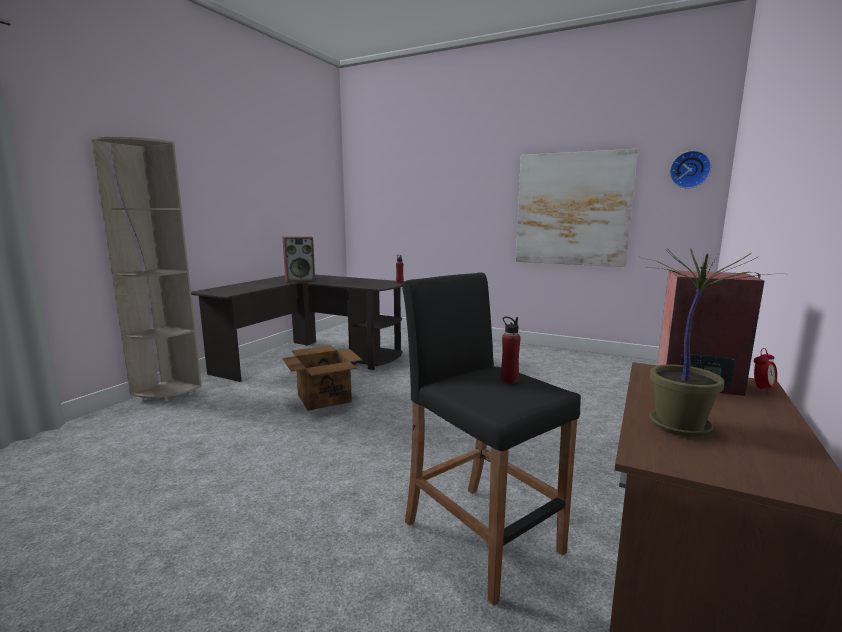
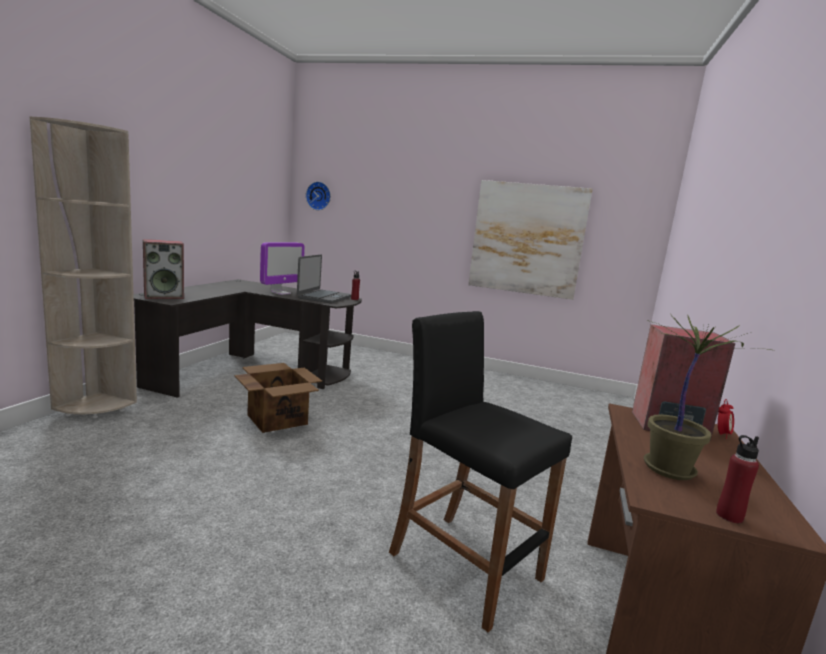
camera: 10 degrees left, 0 degrees up
(300, 280) = (245, 288): speaker -> speaker (164, 296)
(331, 281) = (280, 293): none -> monitor
(370, 282) = (324, 297): none -> laptop
(509, 380) = (507, 418): red bottle -> red bottle (729, 516)
(689, 169) = (637, 214): wall clock -> wall clock (319, 196)

